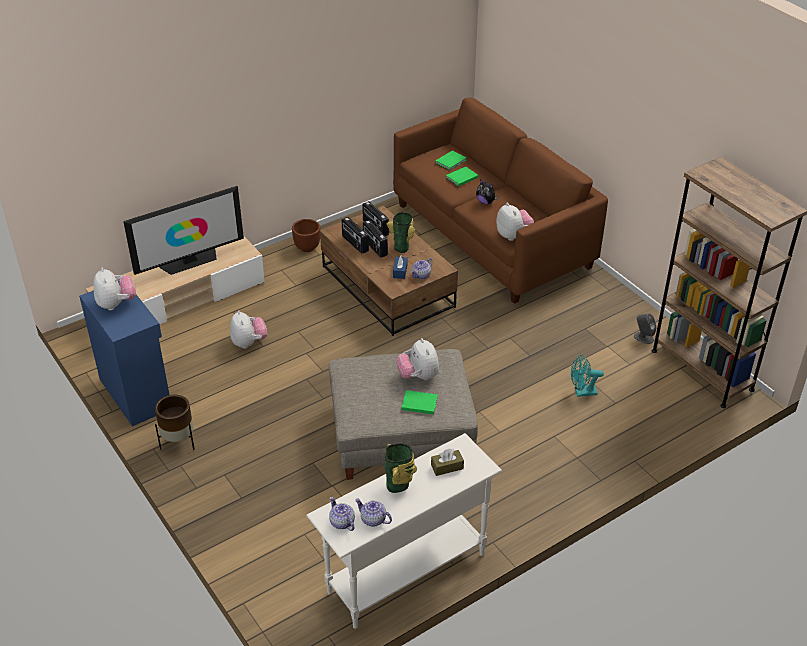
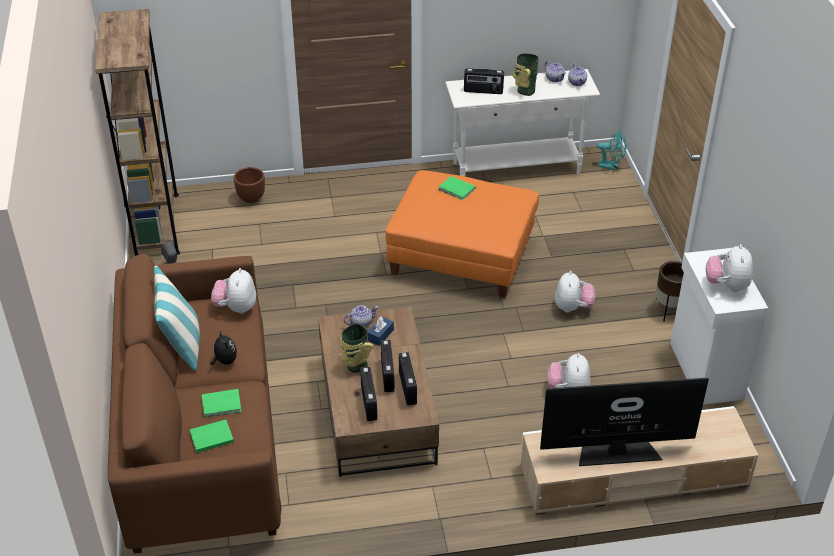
camera: 155 degrees left, 0 degrees up
(136, 393) = (705, 371): blue cabinet -> white cabinet
(307, 247) = (441, 503): brown planter -> brown planter (251, 198)
(401, 434) = (462, 255): grey ottoman -> orange ottoman
(418, 376) = (442, 211): plush toy -> plush toy (572, 307)
(447, 467) = (483, 91): brown tissue box -> radio
(523, 201) = (182, 346): none -> pillow
(582, 392) = (278, 240): turquoise fan -> turquoise fan (611, 166)

